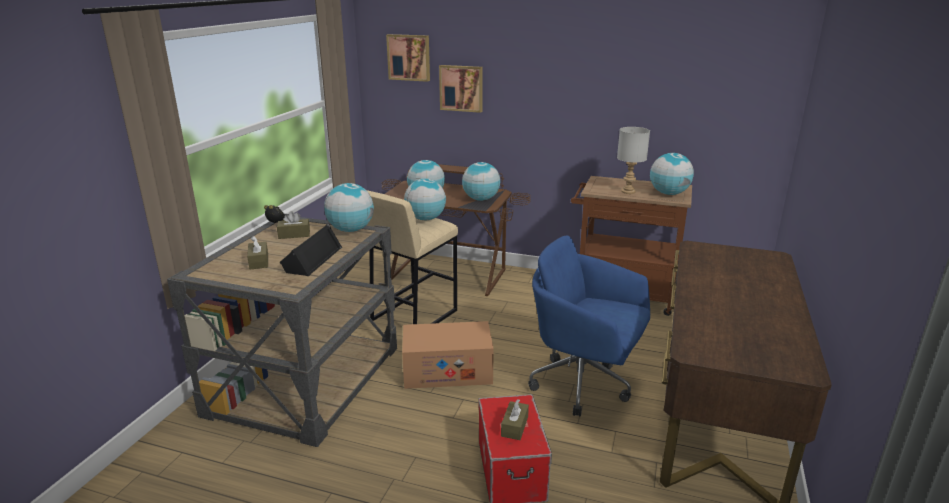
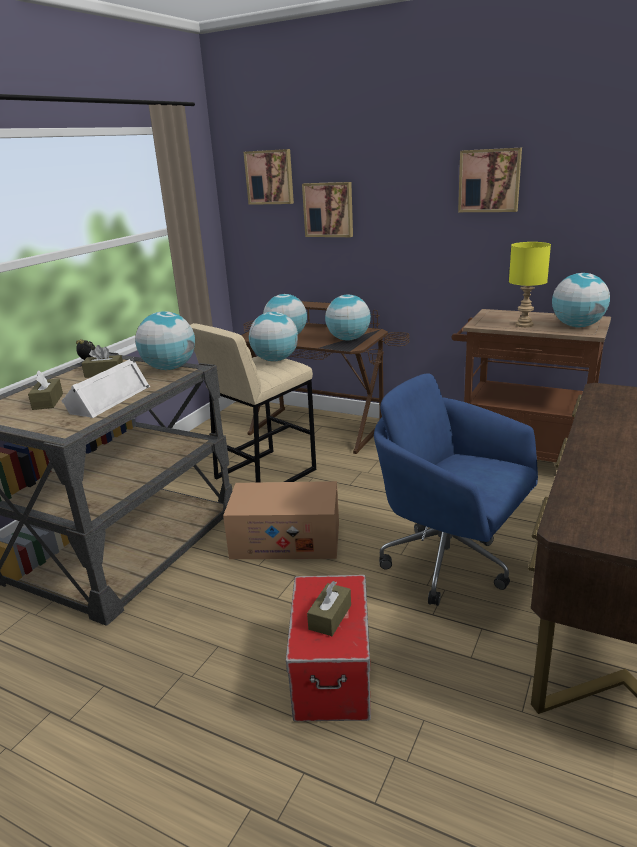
camera: 10 degrees right, 0 degrees up
(311, 259) = (108, 399): black speaker -> white speaker
(599, 74) = (489, 180): none -> picture
(628, 192) = (525, 325): grey table lamp -> yellow table lamp

